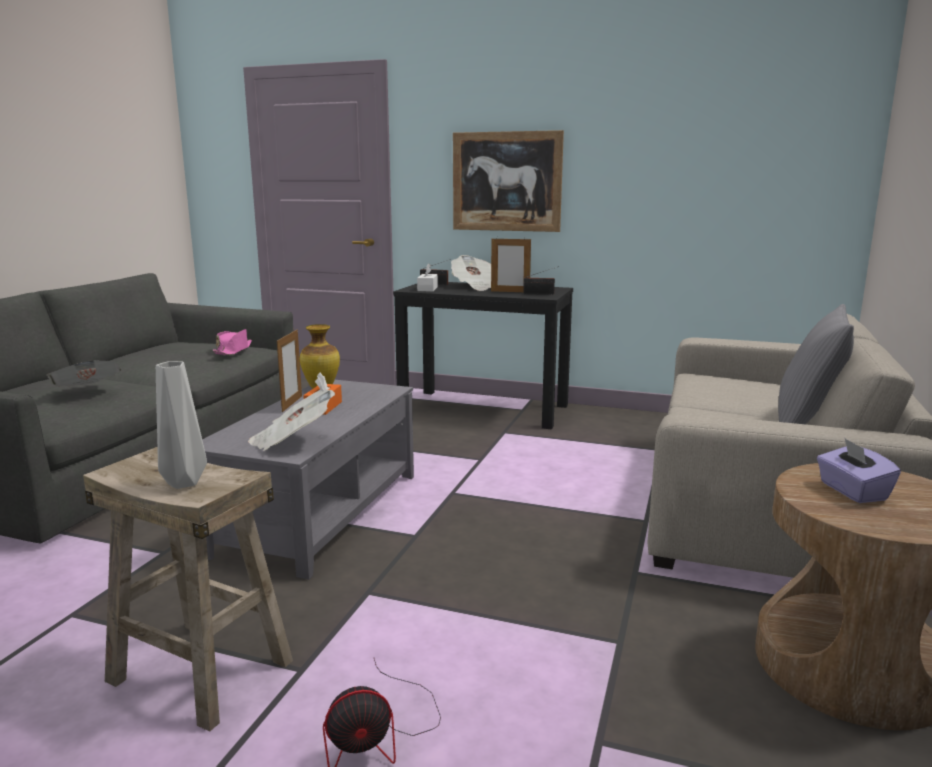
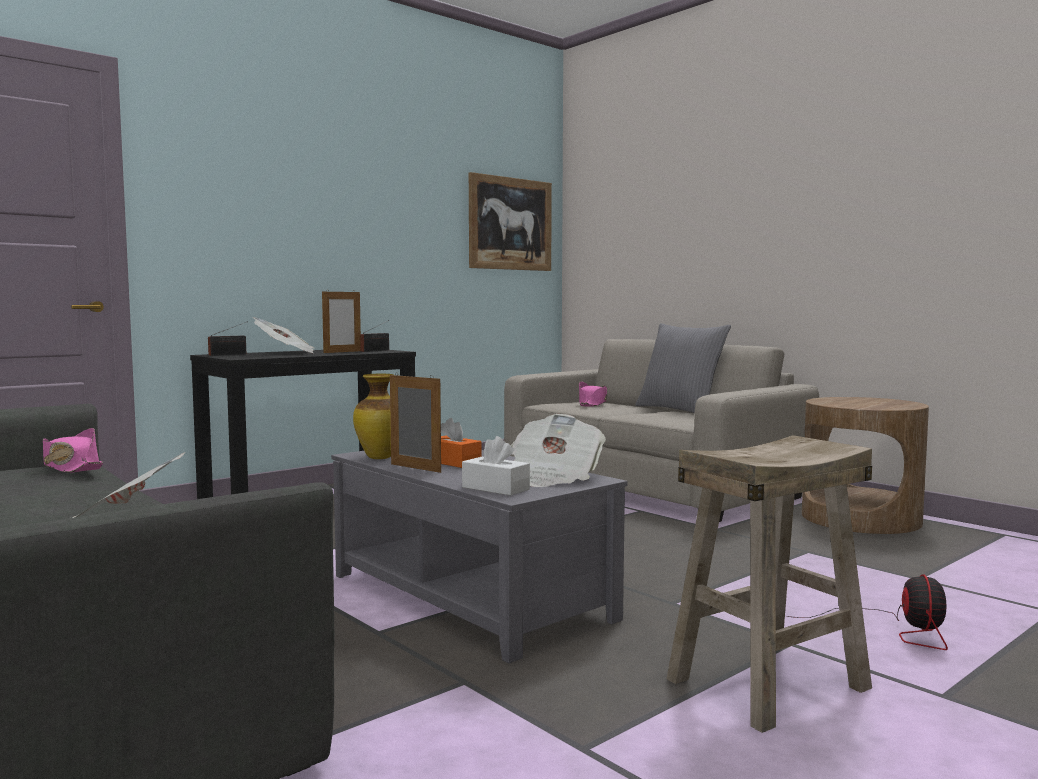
camera: 60 degrees left, 10 degrees down
(182, 483) = (797, 452): grey vase -> none
(427, 289) = (252, 356): white tissue box -> white tissue box (495, 488)
(506, 181) = (285, 232): picture -> picture (510, 224)
(738, 388) = (592, 404): none -> pink hat
(852, 491) = (855, 403): purple tissue box -> none

